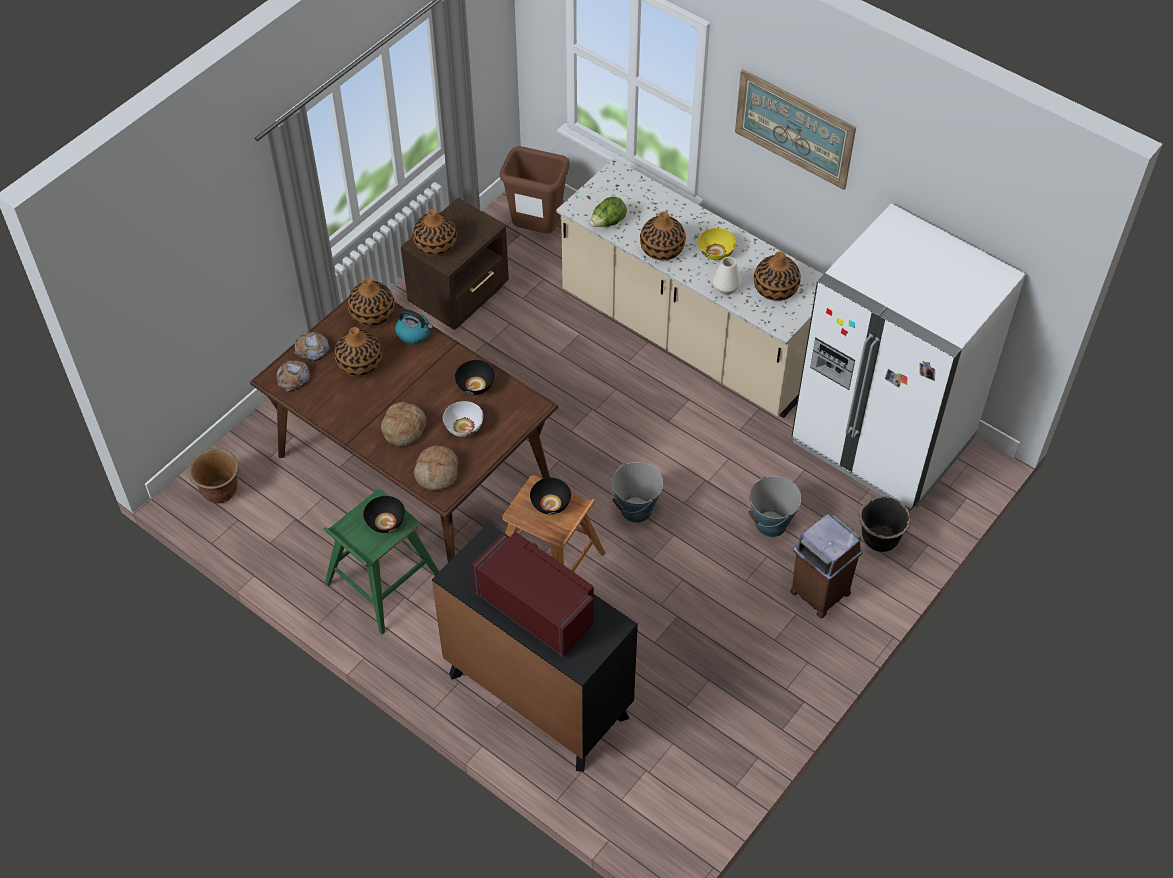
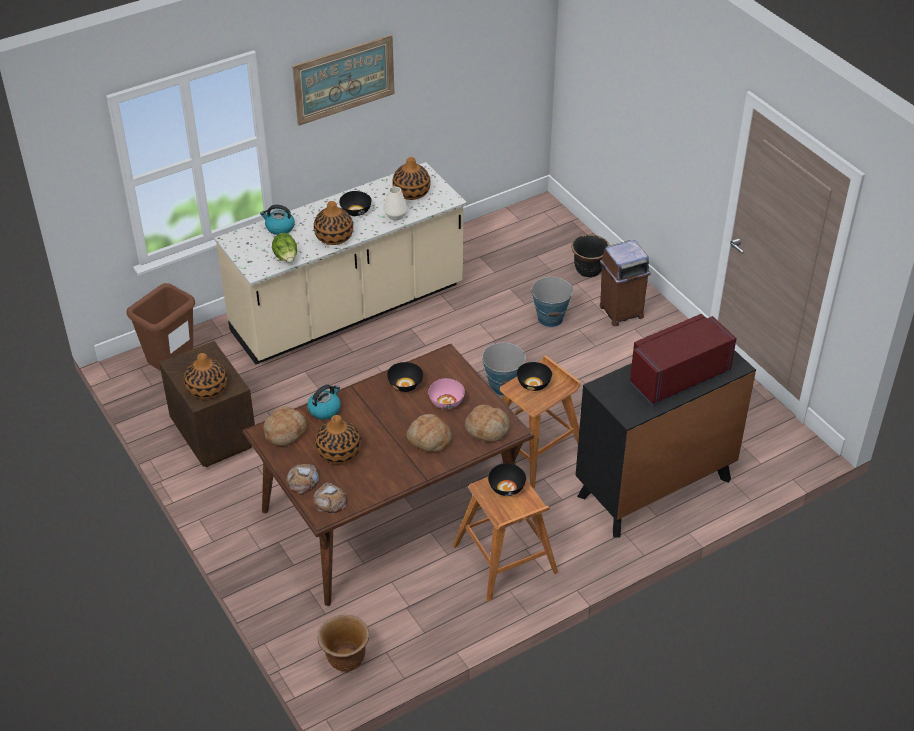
camera: 70 degrees left, 10 degrees down
(373, 314) = (285, 431): vase -> bread
(383, 583) = (505, 560): green stool -> brown stool
(464, 426) = (446, 402): white bowl -> pink bowl
(654, 201) = (279, 228): none -> kettle
(715, 252) = (356, 211): yellow bowl -> black bowl
(882, 441) = (504, 243): white fridge -> none

